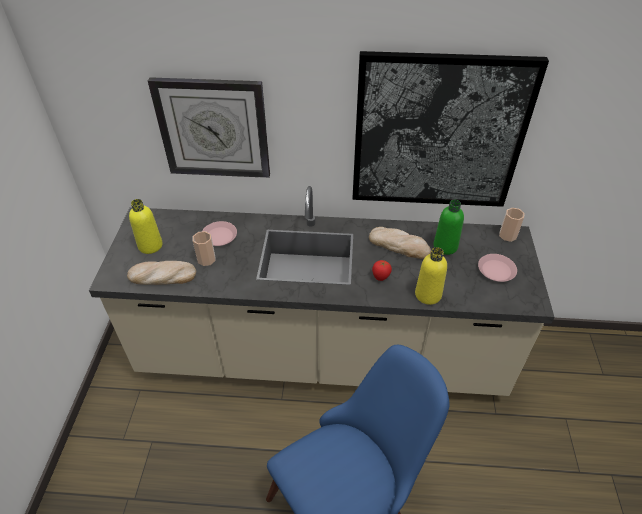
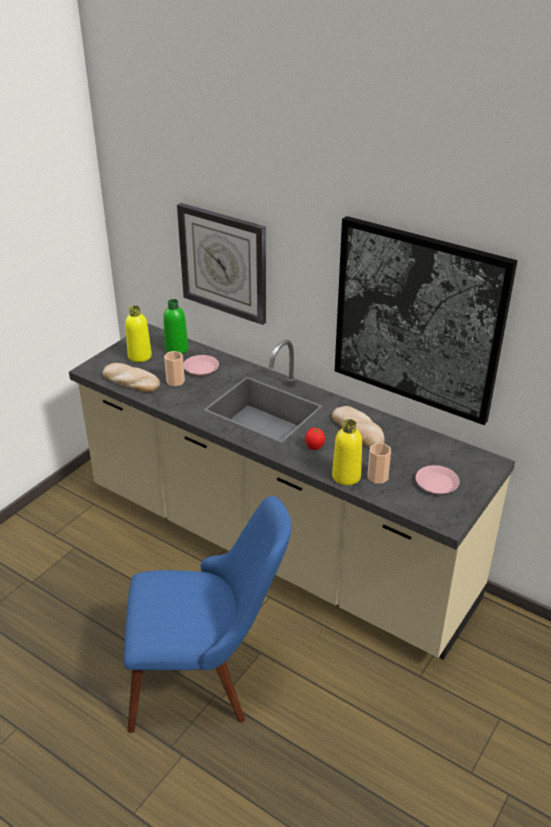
camera: 30 degrees right, 10 degrees down
(445, 246) = (404, 446): green bottle -> green bottle (176, 349)
(507, 235) = (481, 460): cup -> cup (377, 477)

